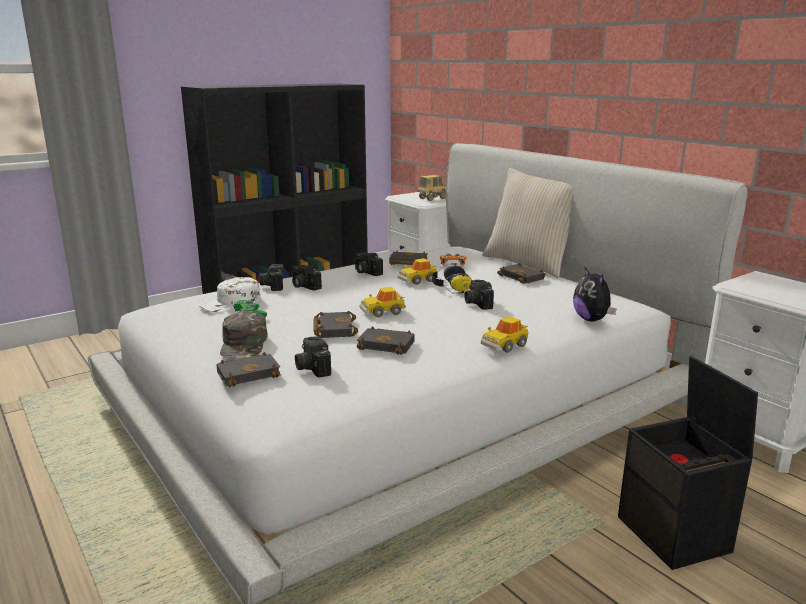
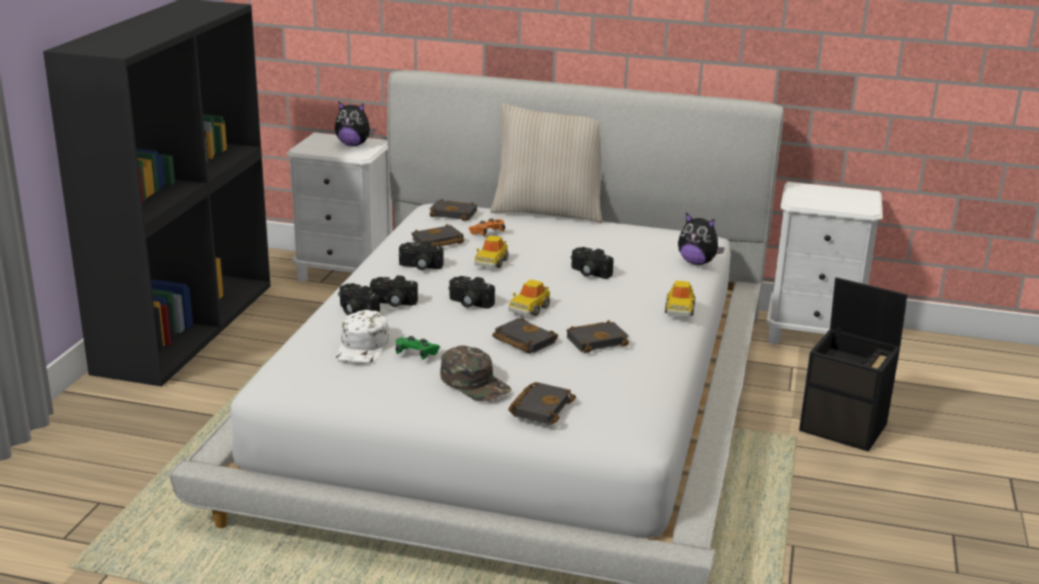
camera: 40 degrees left, 5 degrees up
(311, 367) = (578, 382): camera -> camera (469, 303)
(432, 199) = (353, 144): toy truck -> plush toy
(450, 287) = (536, 262): headphones -> none
(523, 277) = (575, 231): black book -> black book (455, 213)

